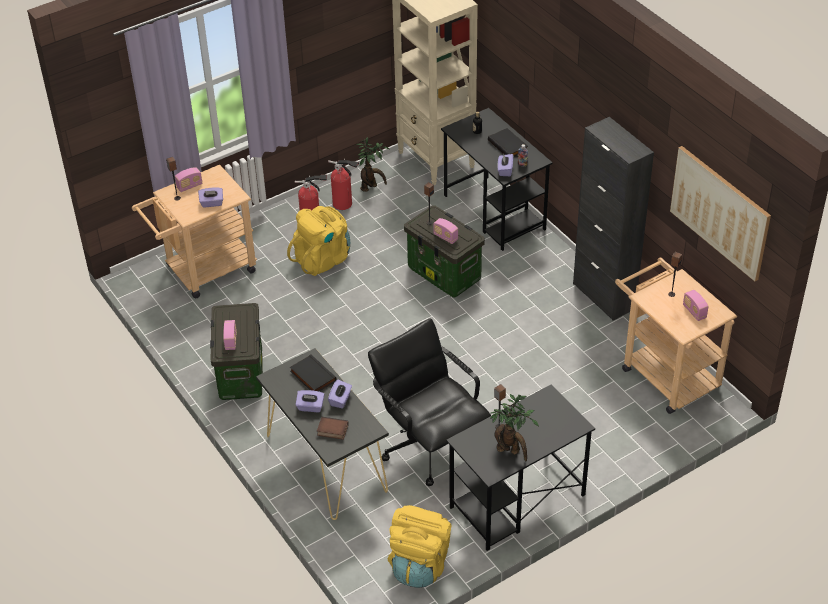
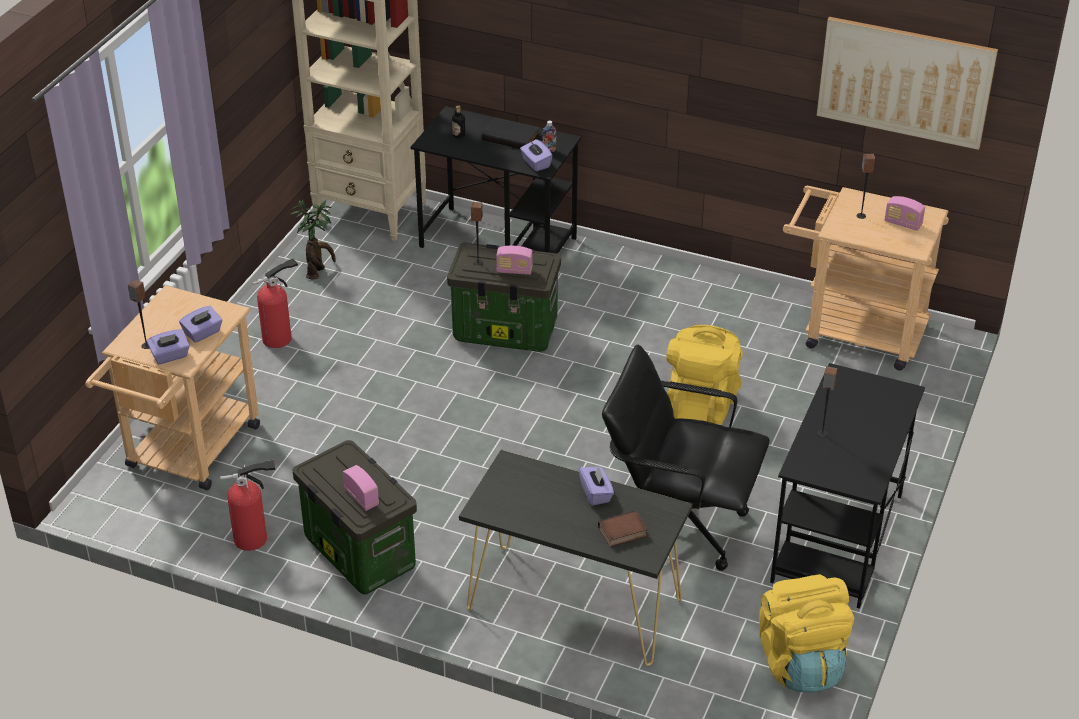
camera: 35 degrees left, 5 degrees down
(189, 186) = (149, 325): radio -> none
(310, 407) = (567, 519): purple tissue box -> purple tissue box (170, 356)
(312, 376) = (532, 483): black book -> none
(323, 259) = (336, 375): yellow backpack -> yellow backpack (701, 406)
(344, 204) = (302, 303): fire extinguisher -> fire extinguisher (254, 538)
(510, 451) = (863, 453): potted plant -> none
(603, 296) = (710, 281): black cabinet -> none

